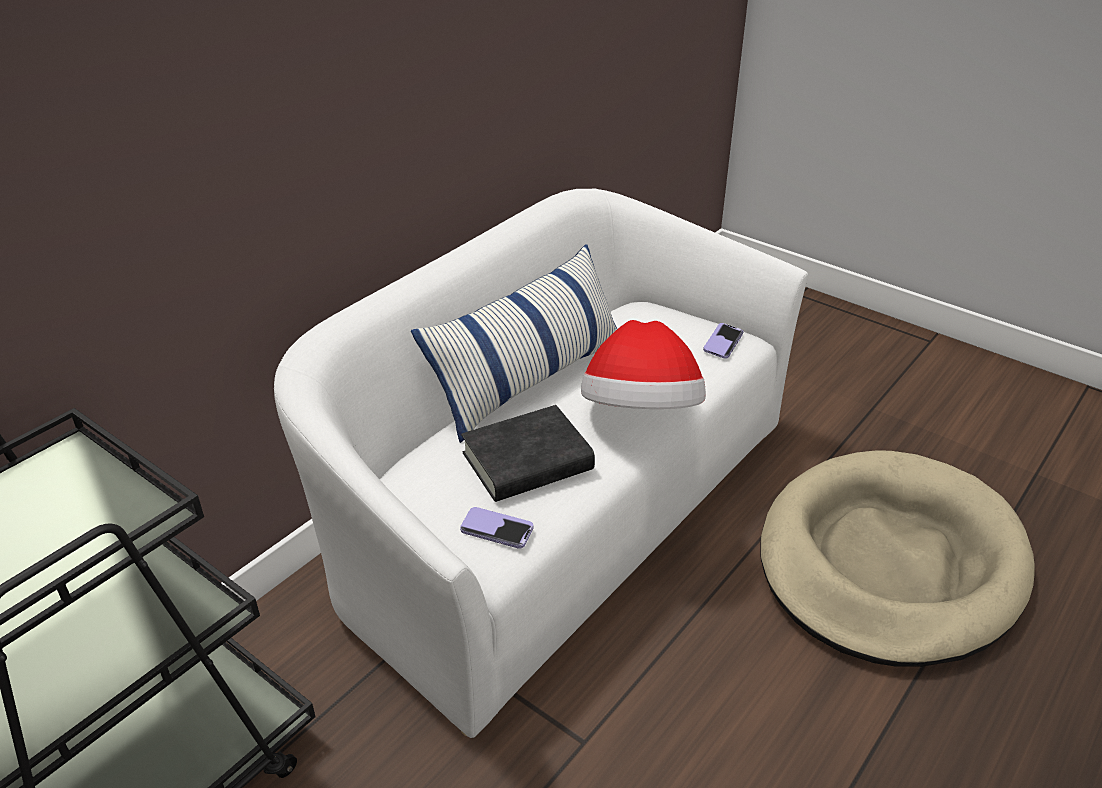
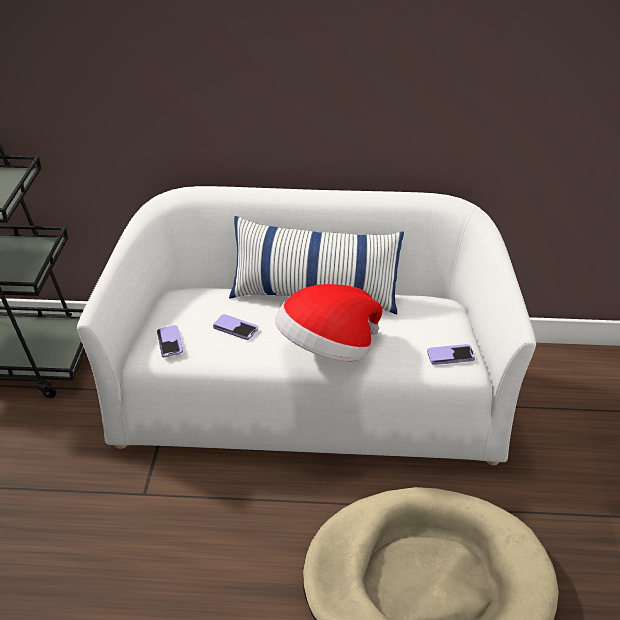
camera: 55 degrees right, 0 degrees up
(527, 462) = (235, 328): black book -> phone

